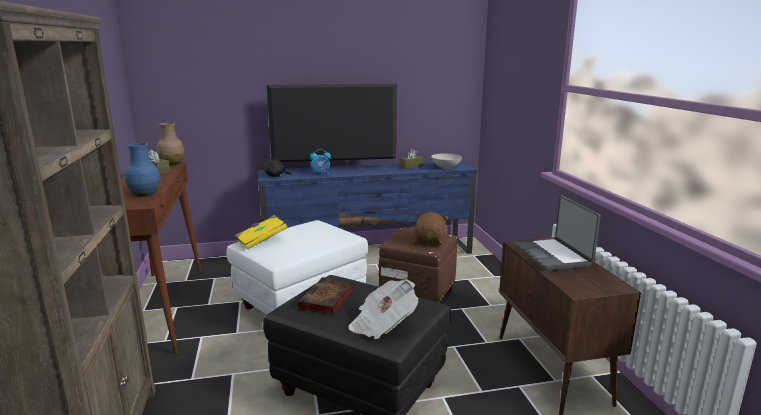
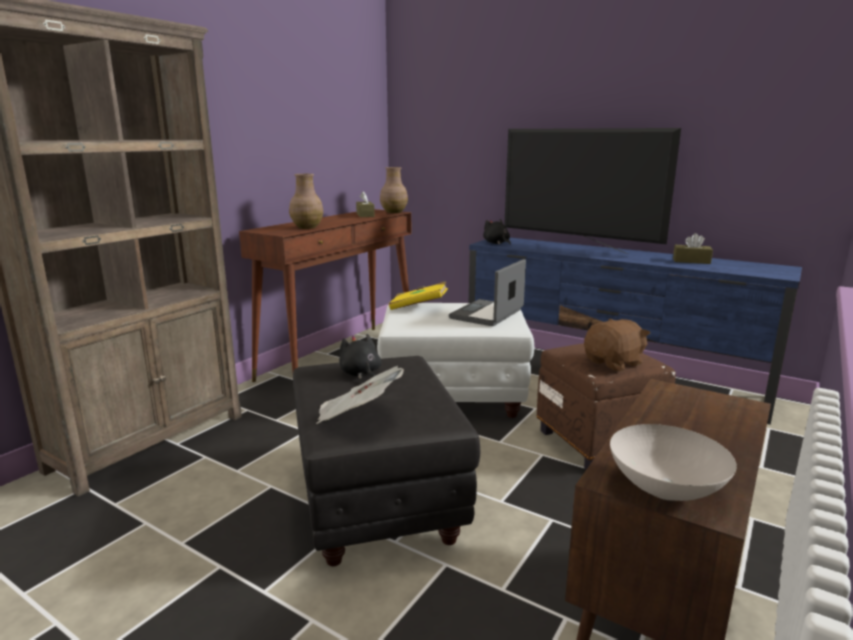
camera: 45 degrees right, 0 degrees up
(144, 194) = (307, 227): blue vase -> brown vase
(321, 173) = (550, 249): alarm clock -> none
(327, 300) = (361, 374): book -> black plush toy
(445, 168) = (745, 270): white bowl -> white bowl (663, 489)
(553, 255) = (693, 422): laptop -> laptop (488, 314)

